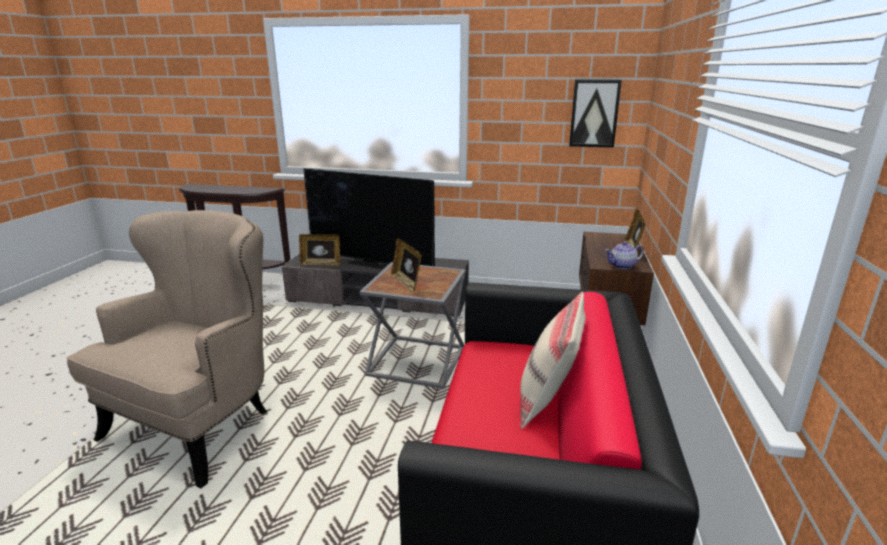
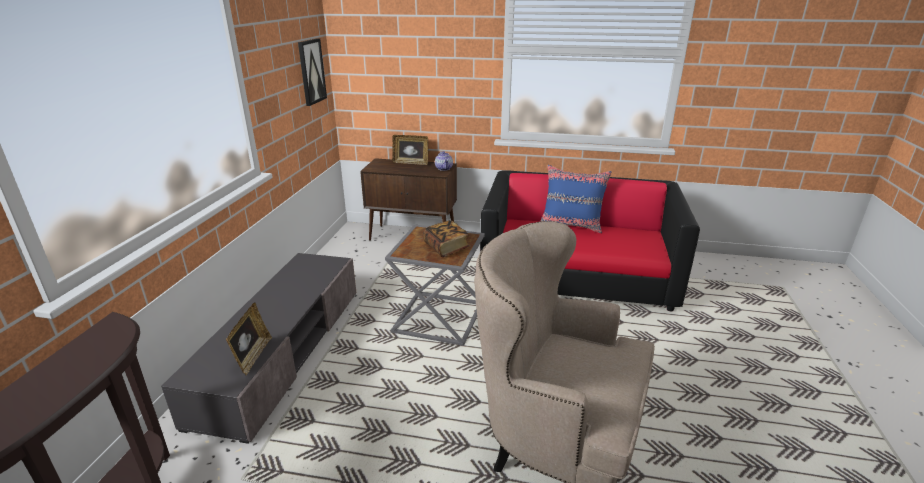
camera: 90 degrees left, 5 degrees up
(370, 262) = (270, 314): television -> none
(406, 283) = (446, 247): picture frame -> book
(548, 400) = (571, 225): beige pillow -> blue pillow

